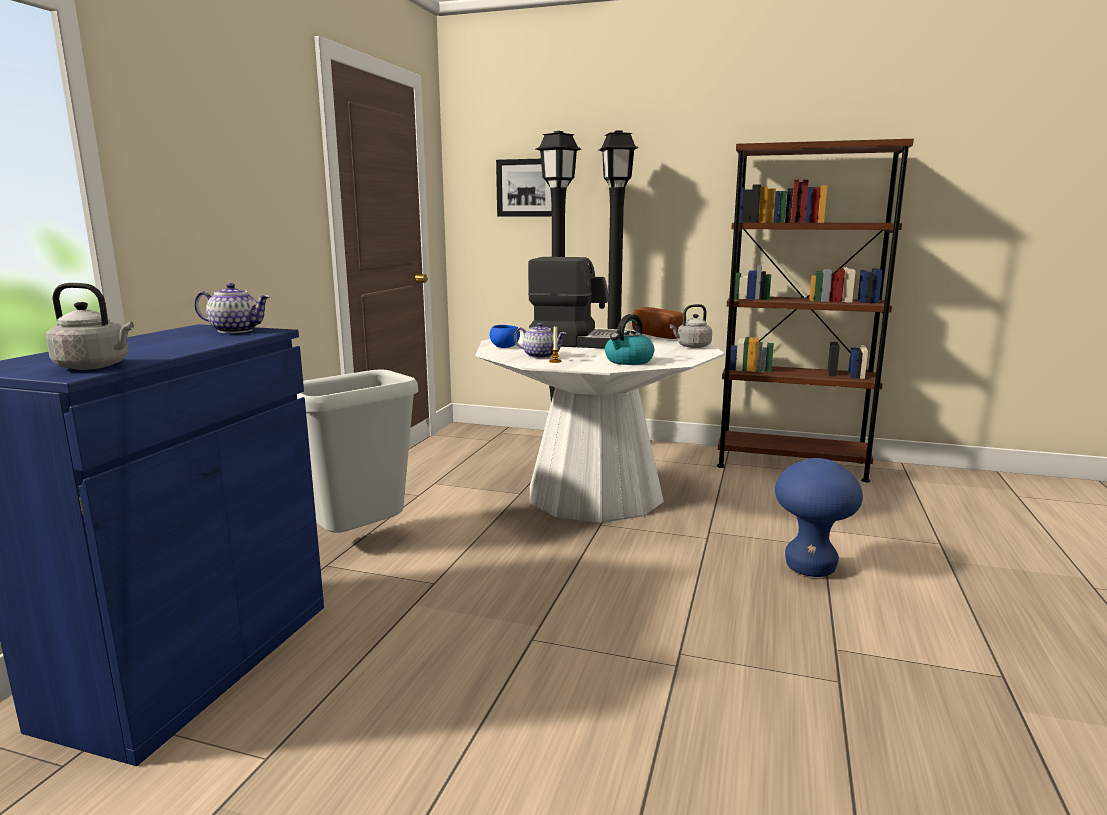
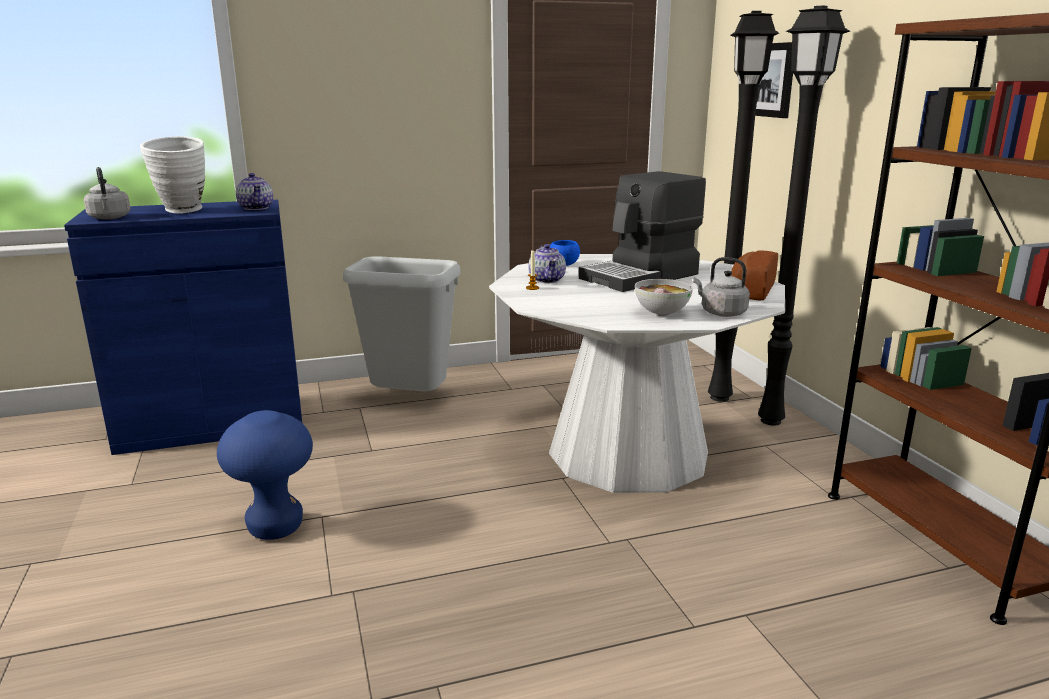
camera: 55 degrees right, 5 degrees up
(164, 346) = (183, 212): none -> white vase
(578, 342) = (641, 276): coffee machine -> coffee machine turned 75 degrees clockwise
(628, 361) = (583, 307): kettle -> none
(673, 353) = (661, 313): none -> bowl
(810, 568) = (617, 628): blue stool -> blue stool (275, 528)

